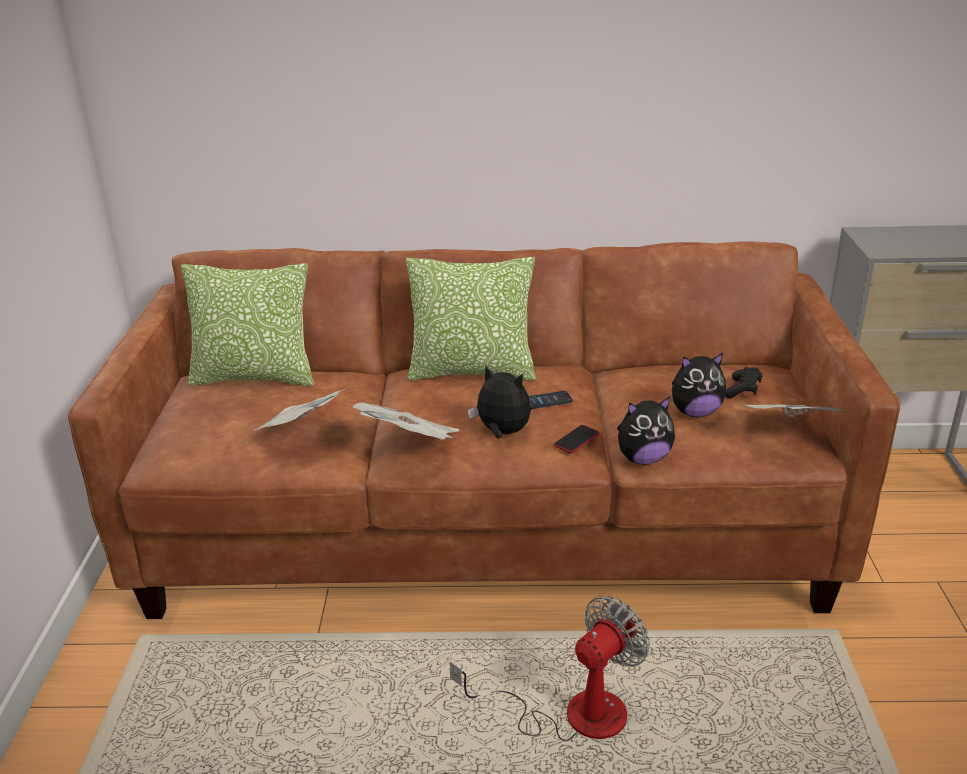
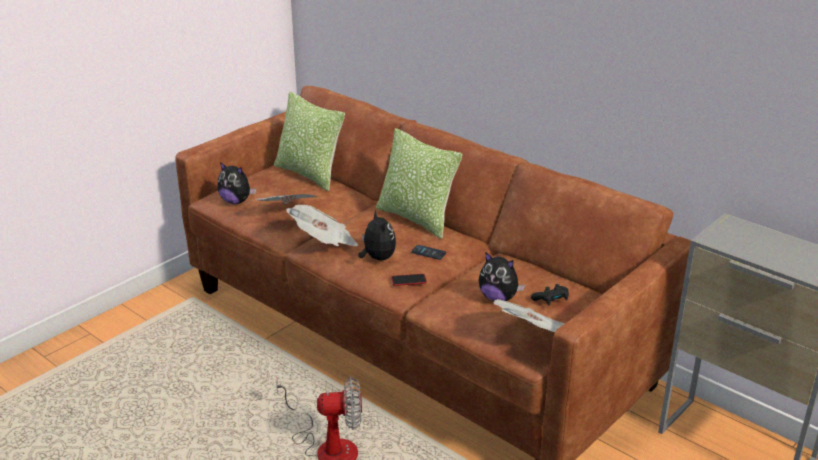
camera: 40 degrees right, 0 degrees up
(643, 458) = (432, 308): plush toy -> plush toy (236, 201)

